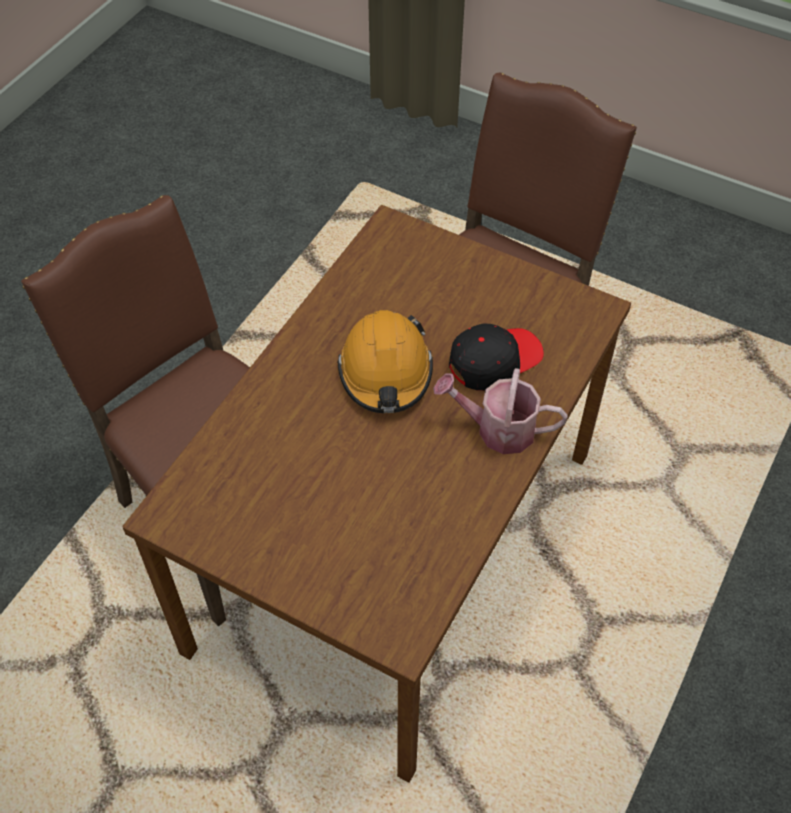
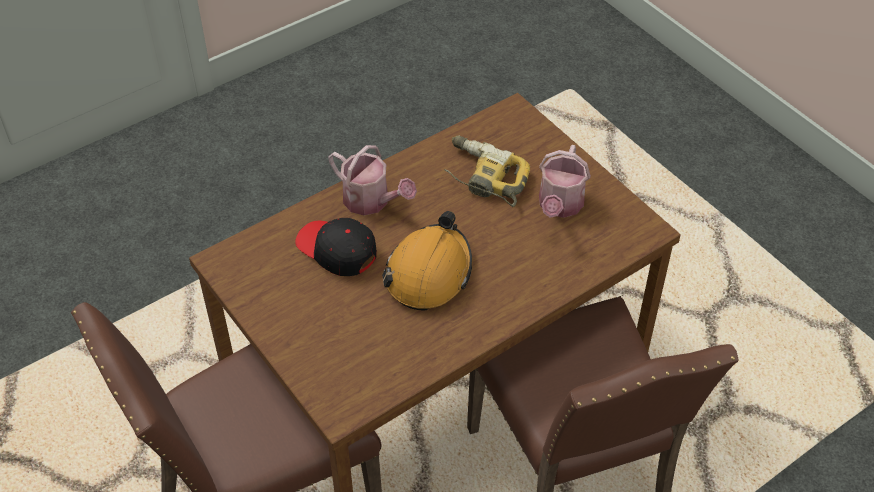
camera: 155 degrees left, 5 degrees down
(280, 507) = (559, 206): none -> watering can
(389, 511) = (483, 178): none -> power drill
(494, 360) = (336, 250): black cap -> black cap turned 45 degrees clockwise

